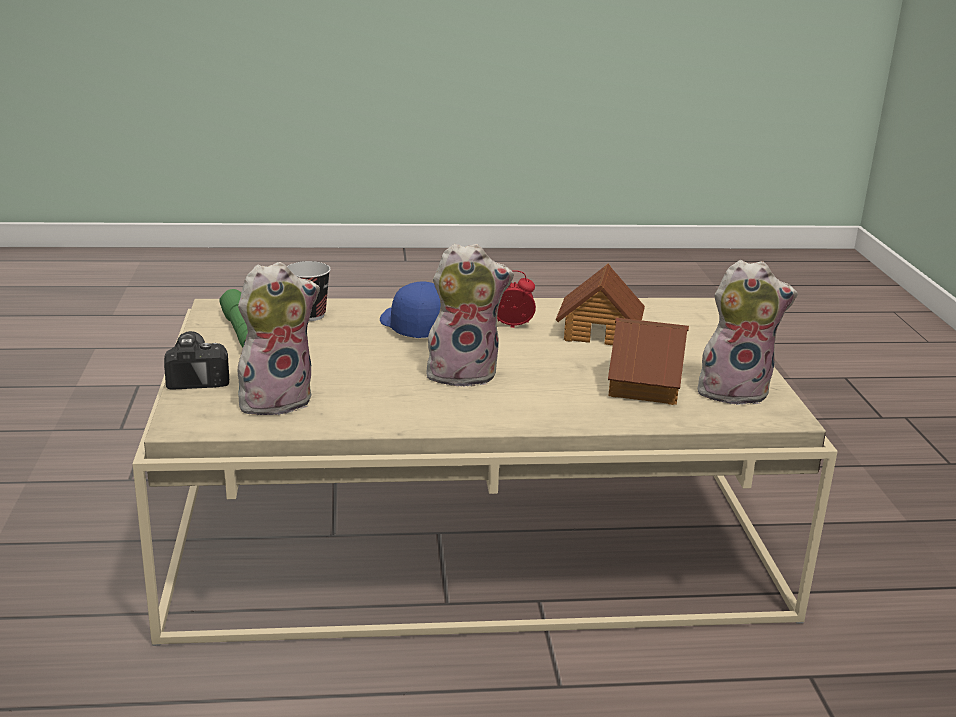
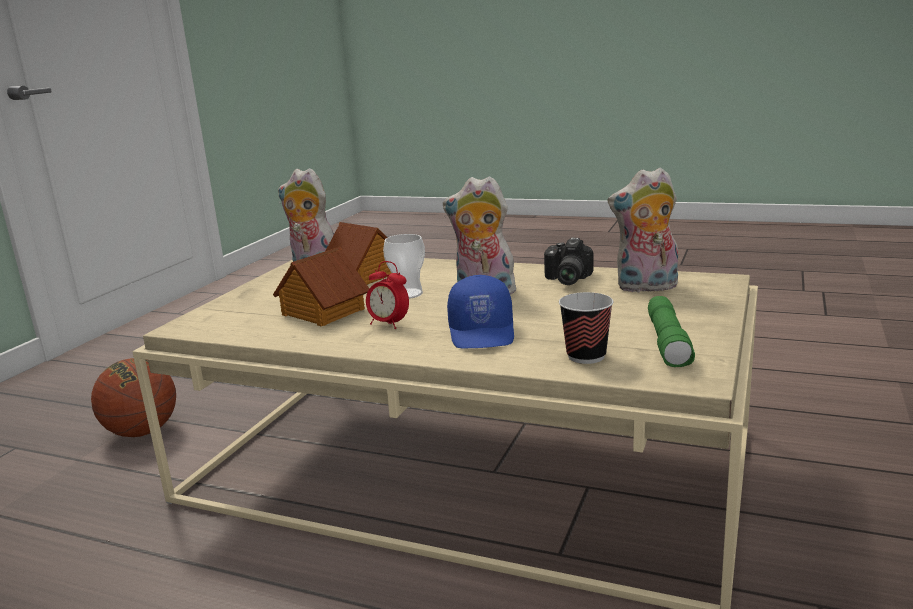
camera: 150 degrees left, 5 degrees down
(199, 373) = (713, 310): camera -> camera (565, 279)
(547, 363) = (408, 294): none -> cup
(866, 501) = (142, 432): none -> basketball

